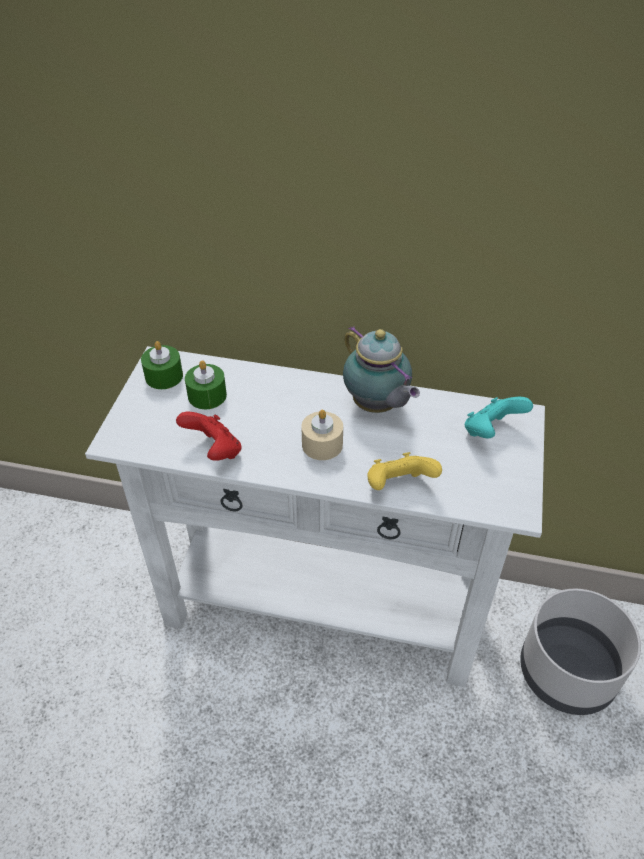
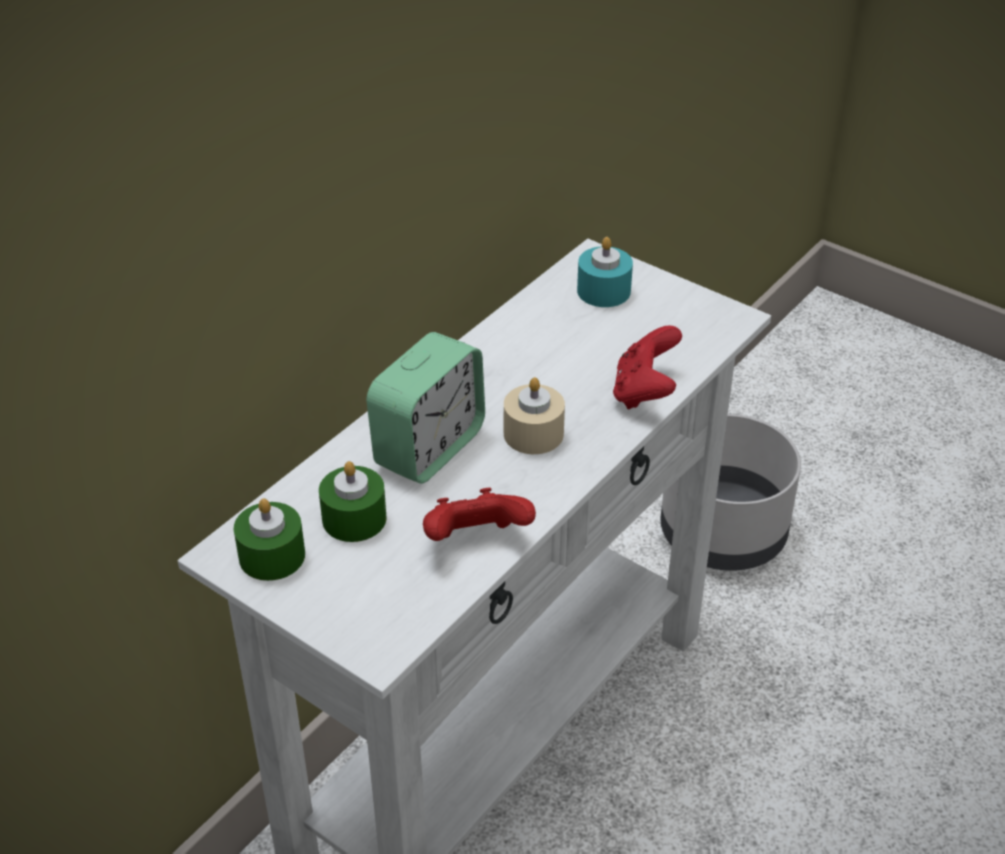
camera: 65 degrees left, 5 degrees down
(281, 404) = (429, 448): none -> alarm clock
(376, 406) = (497, 364): teapot -> none
(398, 486) = (644, 392): yellow game controller -> red game controller
(491, 431) = (603, 291): turquoise game controller -> turquoise candle

